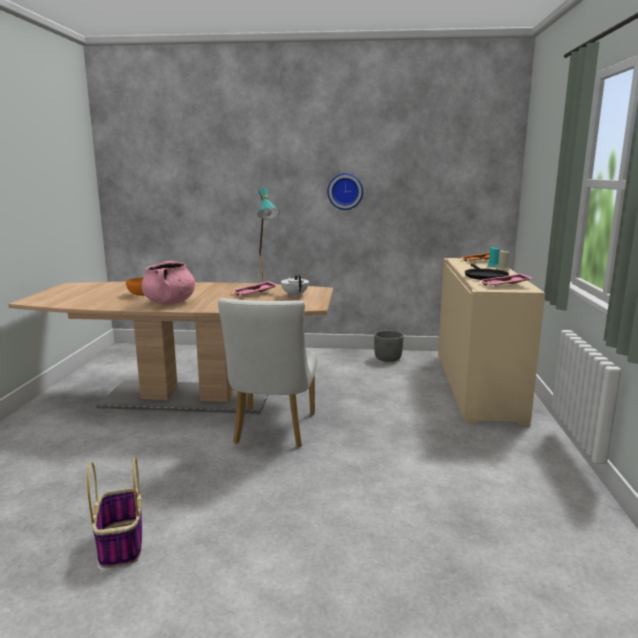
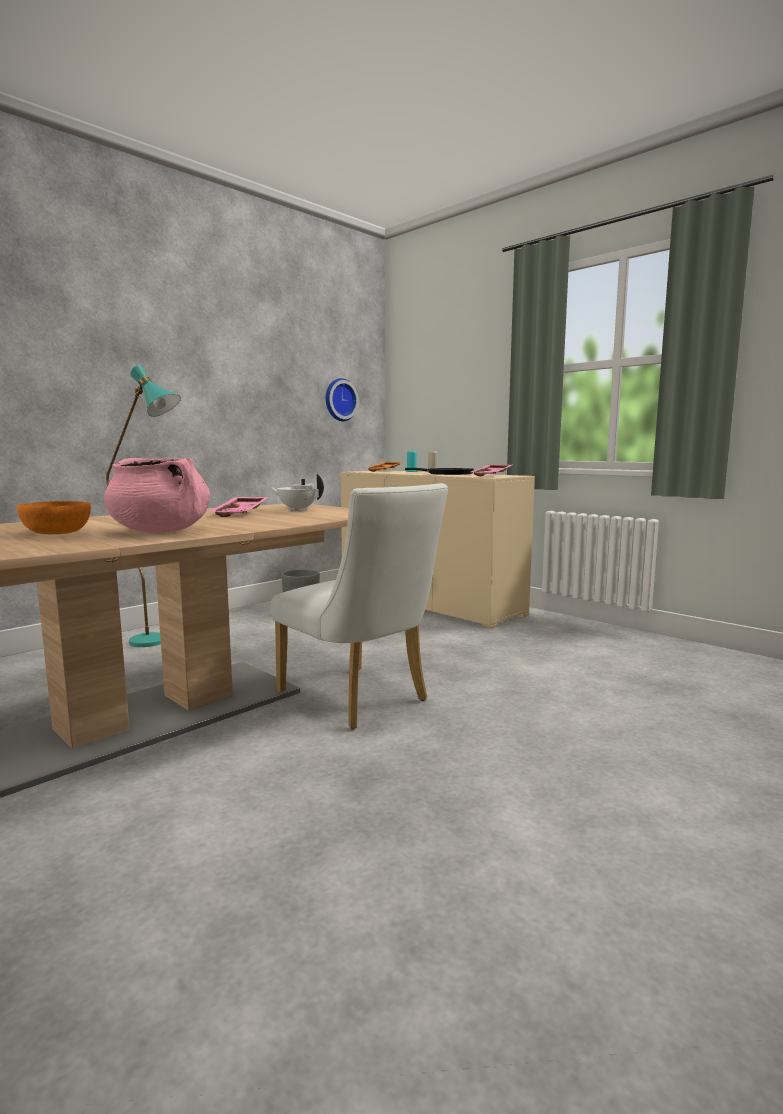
camera: 50 degrees left, 5 degrees down
(121, 543) = (526, 899): basket -> none
(345, 191) = (218, 387): wall clock -> wall clock (339, 400)

